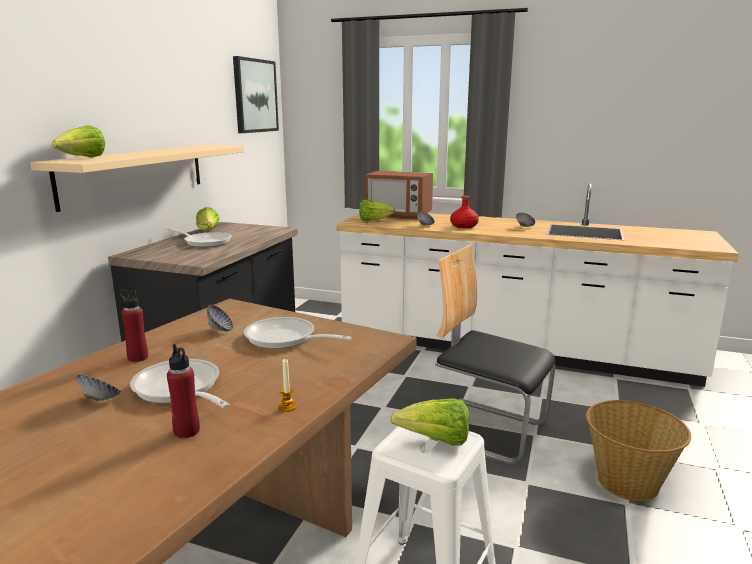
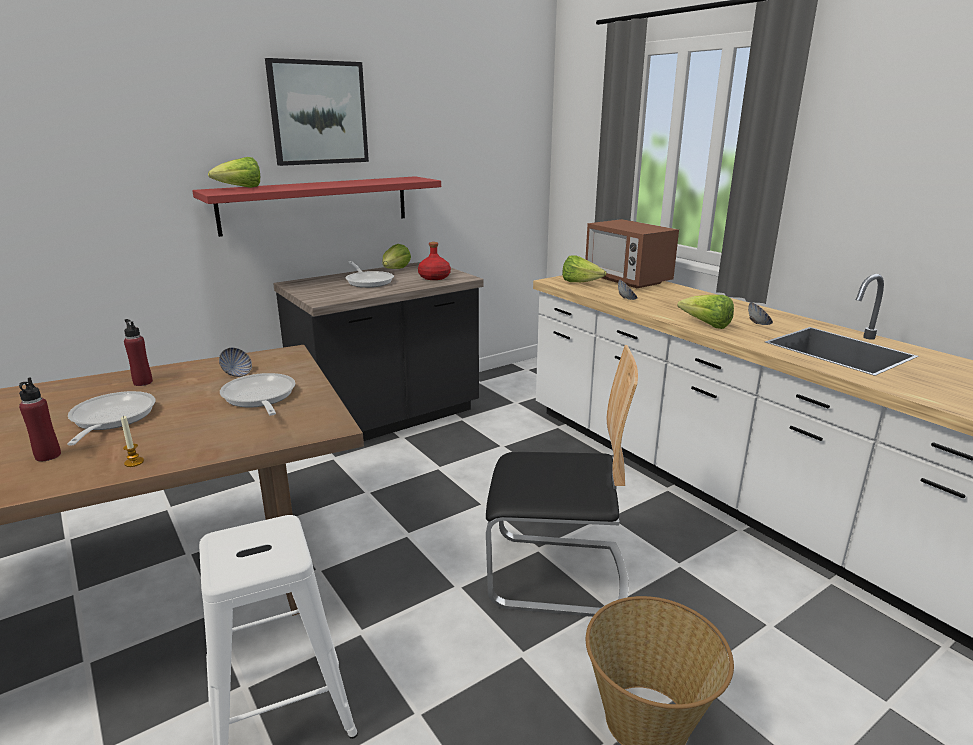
camera: 35 degrees right, 5 degrees up
(100, 400) = (60, 410): bowl -> none
(135, 174) = (316, 204): beige shelf -> red shelf
(255, 96) = (503, 120): picture -> picture (318, 113)
(436, 441) = (261, 549): lettuce -> lettuce (706, 325)
(463, 226) = (673, 308): red bottle -> red bottle (434, 277)
(486, 430) = (557, 574): chair -> chair turned 120 degrees clockwise

